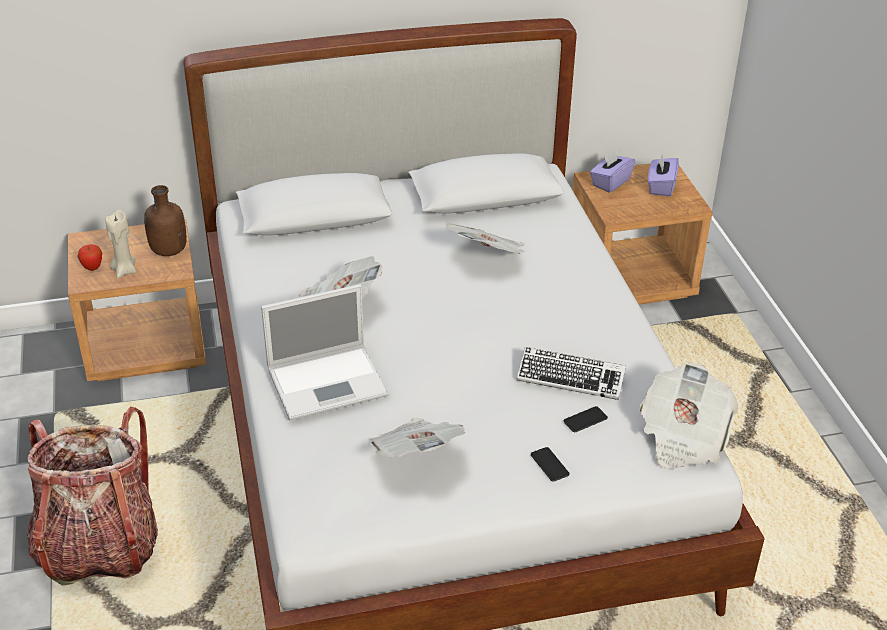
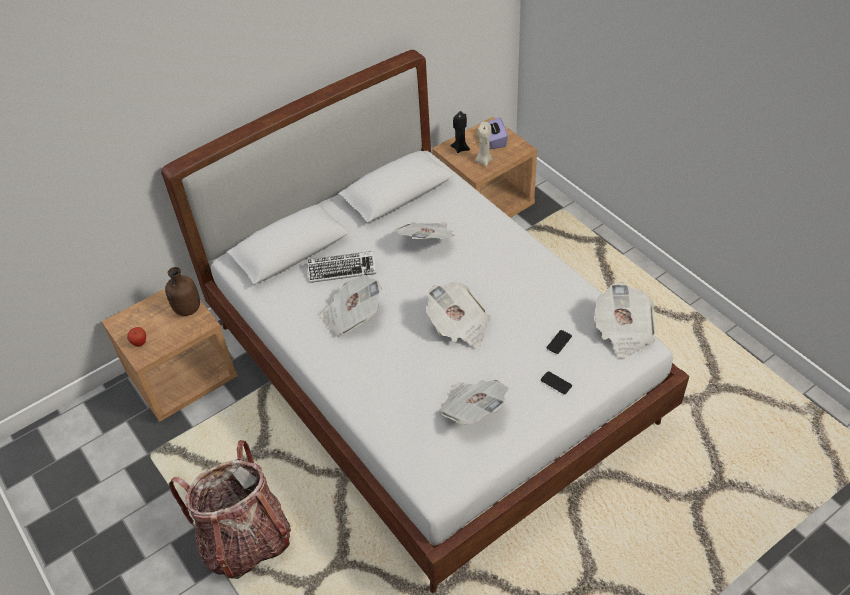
camera: 20 degrees left, 10 degrees up
(124, 270) = (165, 337): beige candle -> beige candle (483, 161)
(329, 381) = (383, 377): laptop -> none
(465, 359) = (459, 326): none -> newspaper
(570, 378) = (533, 315): keyboard -> keyboard (342, 270)
(610, 182) = (460, 148): purple tissue box -> black candle

